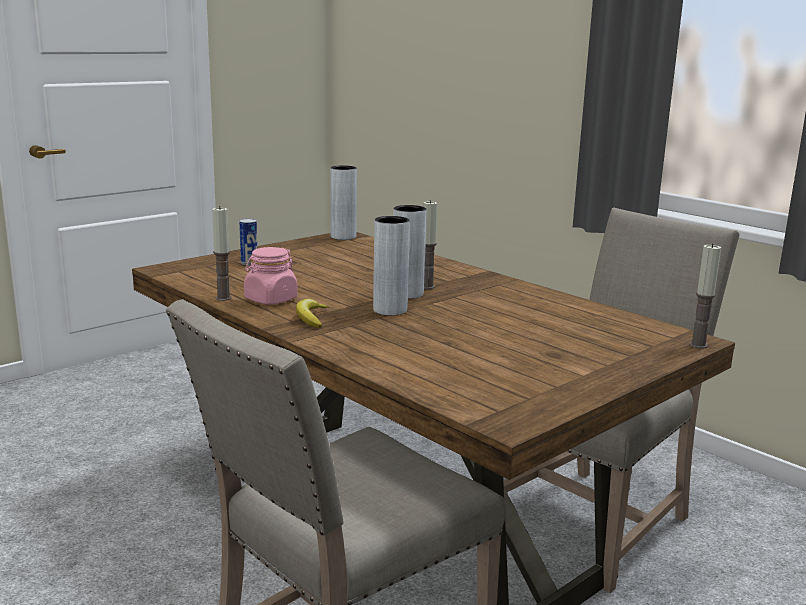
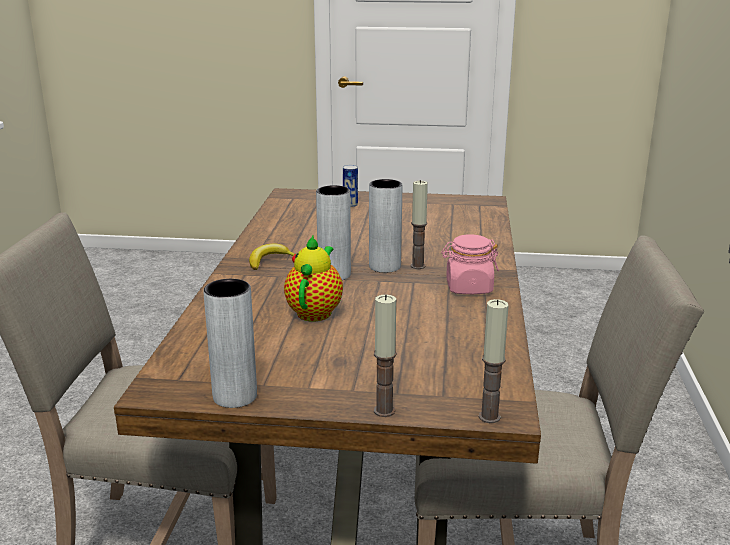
camera: 50 degrees right, 5 degrees up
(223, 298) = (263, 227): candle -> candle (384, 411)
(270, 299) = (285, 238): pink jar -> pink jar (468, 288)
(343, 237) = (480, 201): grey vase -> grey vase (235, 396)
(450, 335) = (315, 311): none -> teapot

